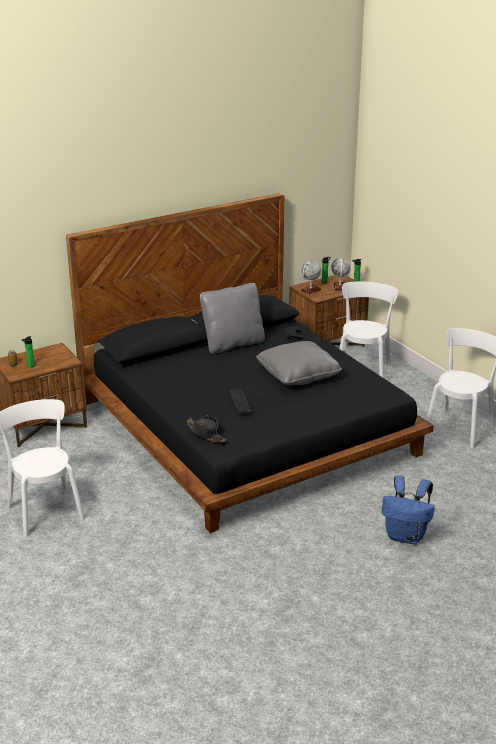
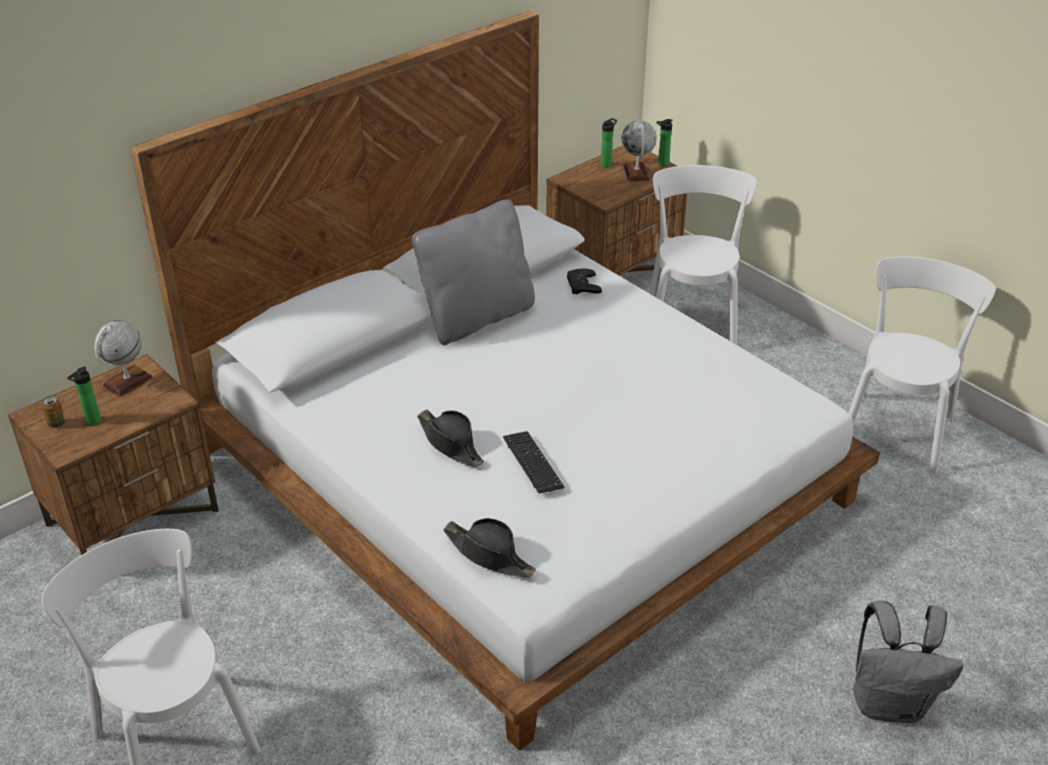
camera: 10 degrees left, 10 degrees up
(202, 391) = (450, 444): none -> black hat
(247, 427) = (523, 474): black bed -> white bed
(298, 375) = (621, 380): grey pillow -> none
(310, 290) = (587, 184): globe -> globe (127, 381)
(406, 536) = (890, 704): blue backpack -> grey backpack

